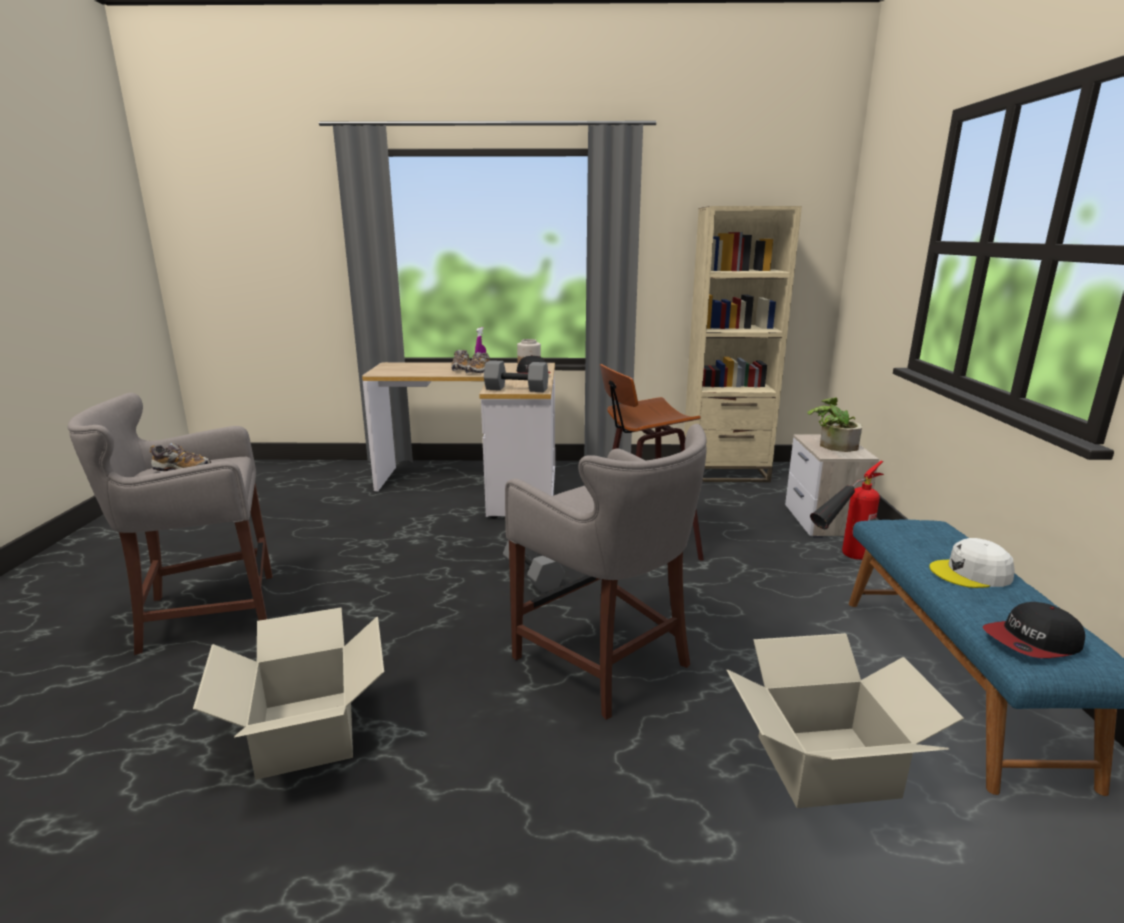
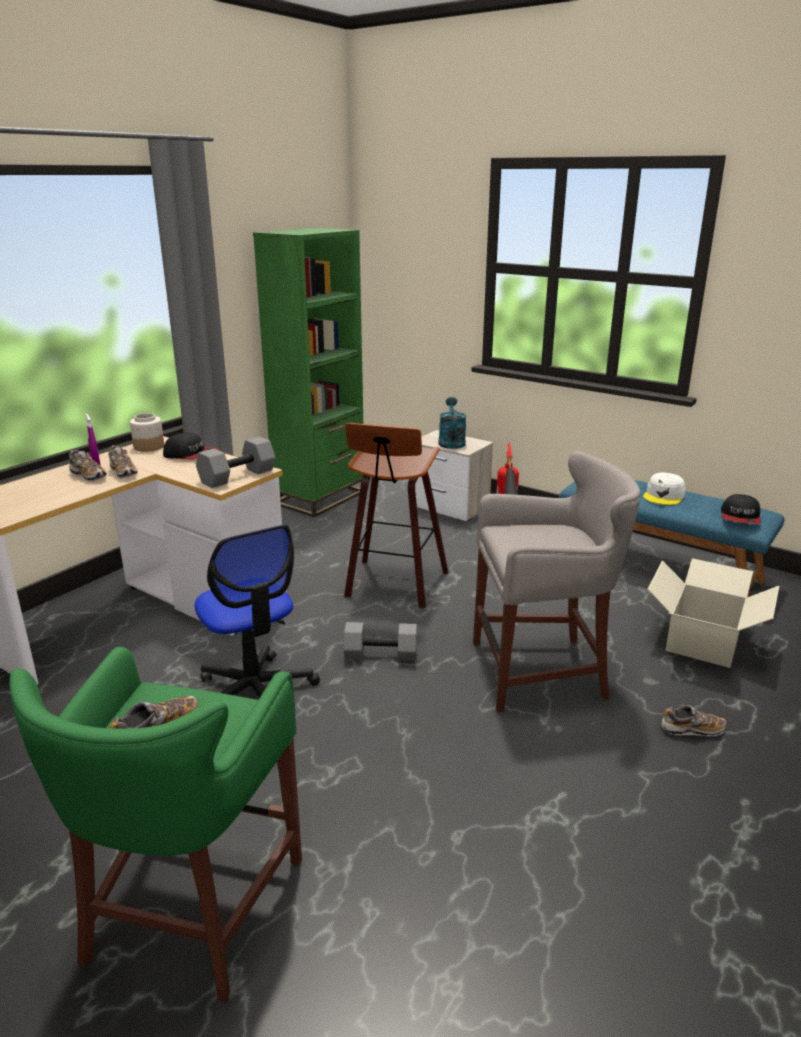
camera: 55 degrees left, 5 degrees up
(204, 613) = (189, 912): grey stool -> green stool
(308, 732) = (512, 864): cardboard box -> none
(432, 550) = (254, 693): none -> office chair
(614, 802) = (692, 730): none -> shoe
(724, 472) = (320, 498): beige bookcase -> green bookcase
(832, 445) = (451, 442): potted plant -> turquoise watering can

